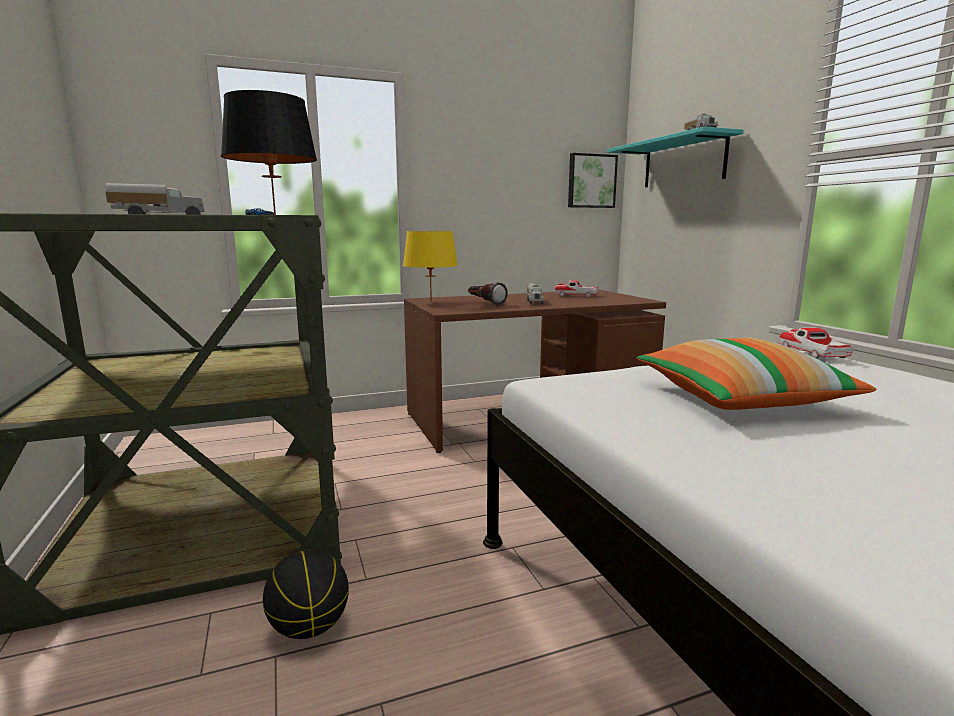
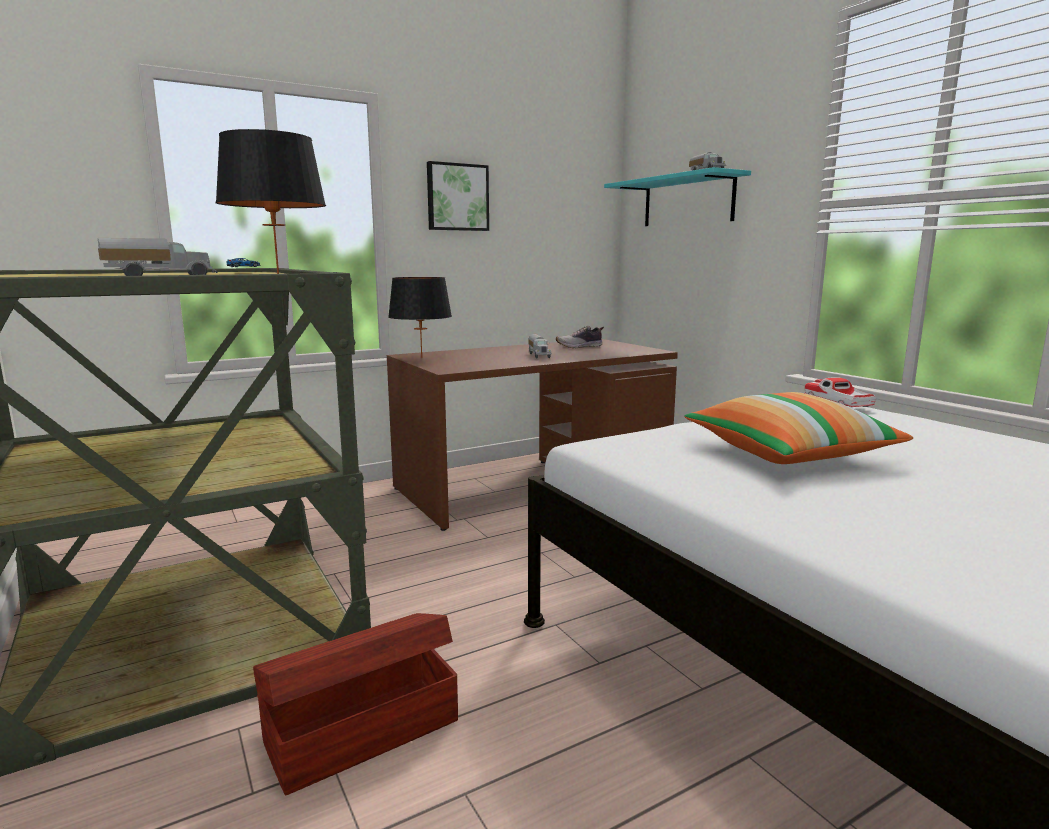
camera: 10 degrees left, 0 degrees up
(309, 628) = (360, 730): basketball -> brown storage box
(431, 301) = (422, 357): yellow table lamp -> black table lamp
(484, 303) = (484, 358): flashlight -> none
(576, 296) = (580, 347): toy car -> shoe
(591, 181) = (586, 218): picture -> picture (457, 197)

